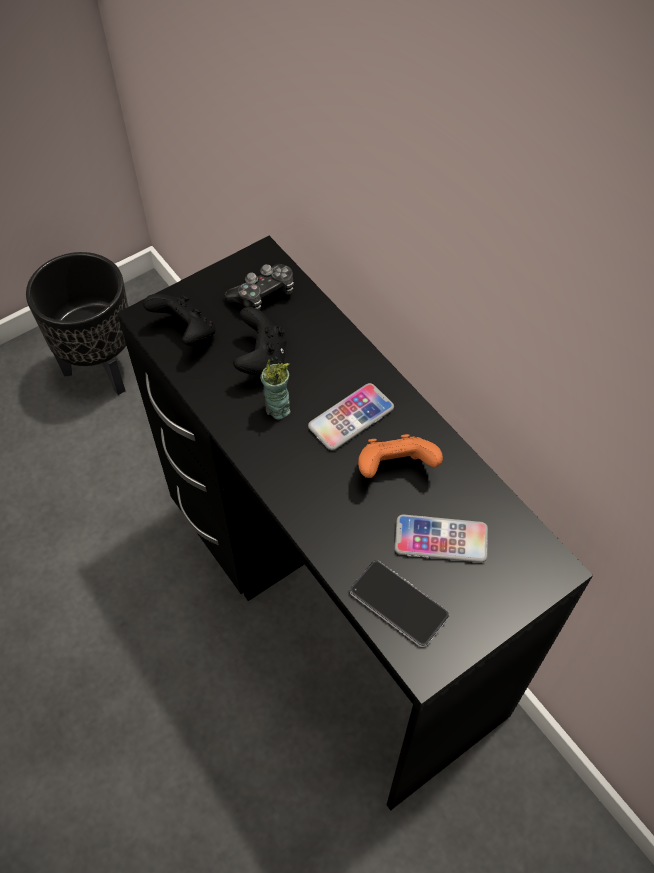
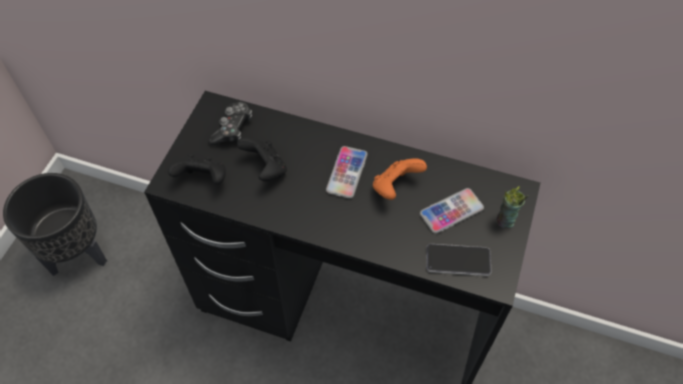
camera: 35 degrees left, 0 degrees up
(277, 409) = (299, 192): cup -> cup (505, 221)

